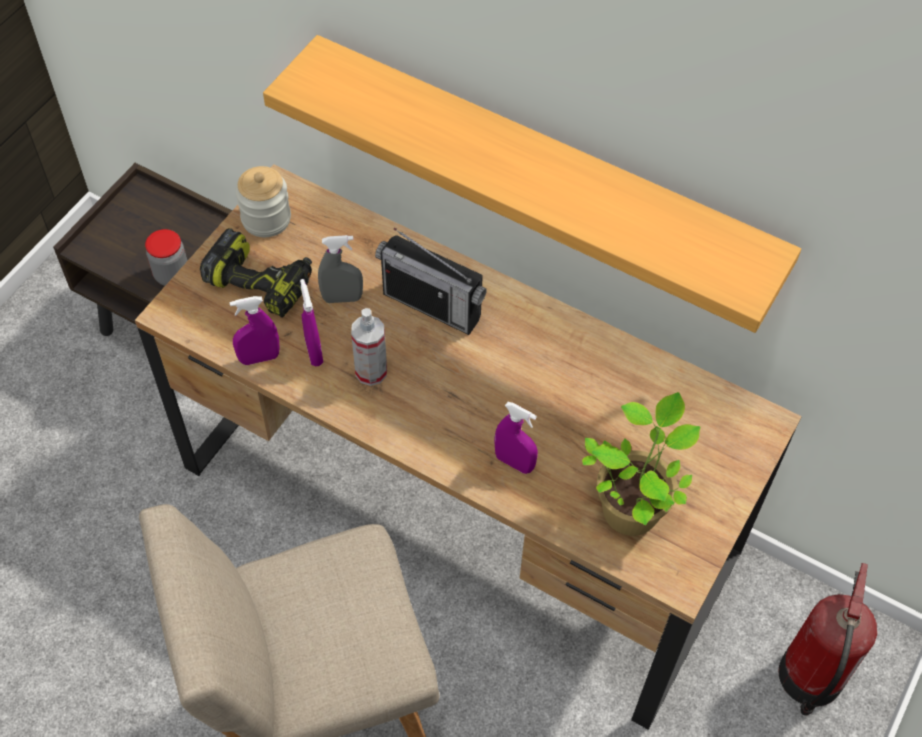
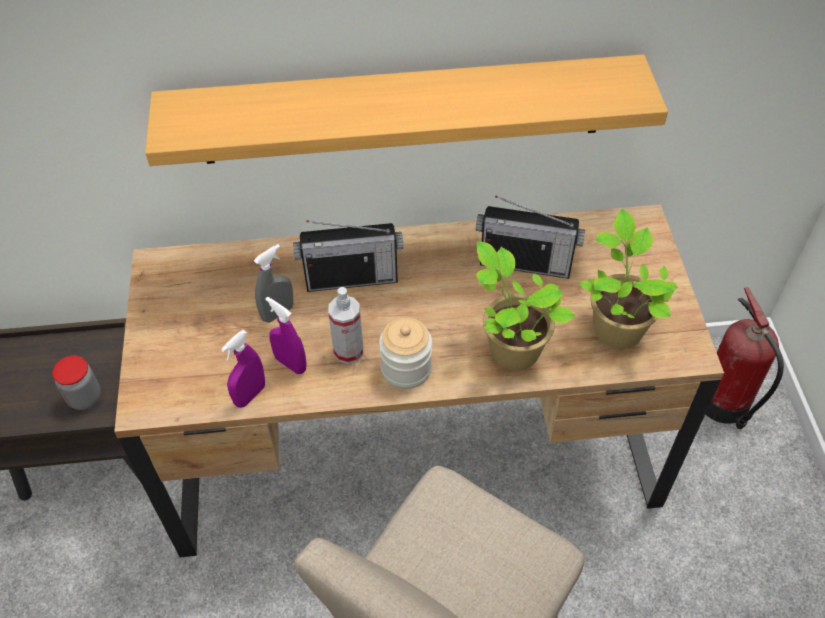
camera: 35 degrees left, 5 degrees down
(262, 282) = (201, 338): power drill -> none
(266, 219) = (163, 291): jar -> jar (406, 368)
(514, 462) = (511, 348): purple spray bottle -> potted plant
(604, 391) = (525, 263): none -> radio

